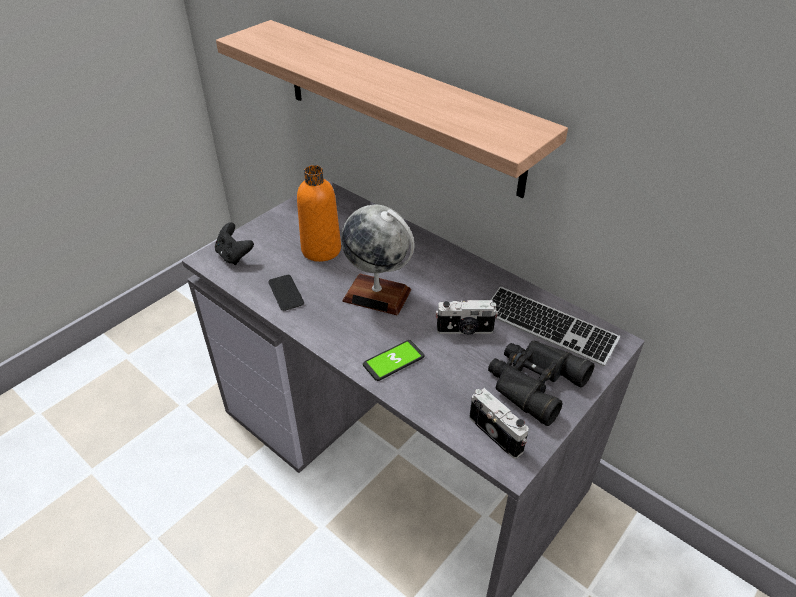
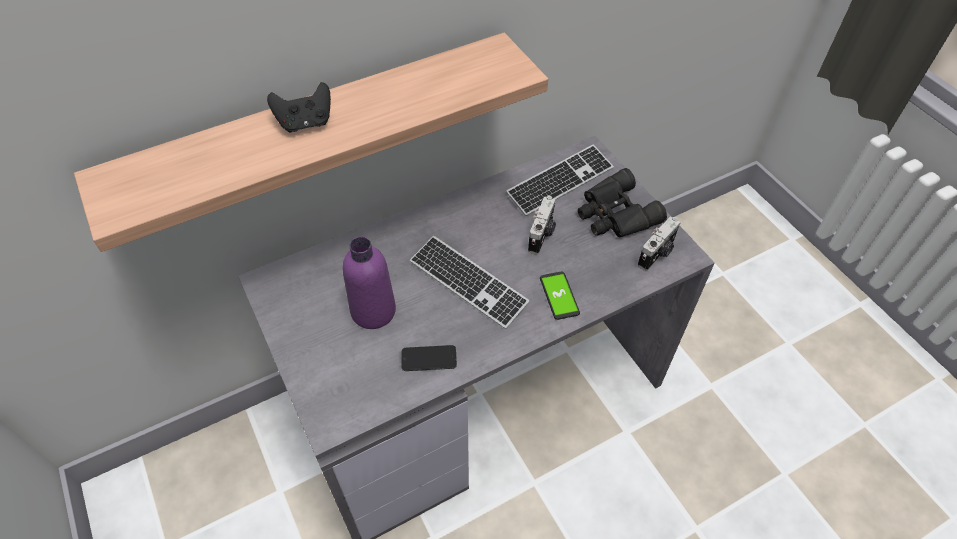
camera: 70 degrees left, 10 degrees up
(234, 256) = (338, 396): black game controller -> black game controller (305, 123)
(321, 250) = (373, 311): orange bottle -> purple bottle
(377, 295) = (468, 283): globe -> keyboard
(497, 433) = (657, 254): camera -> camera turned 150 degrees clockwise

